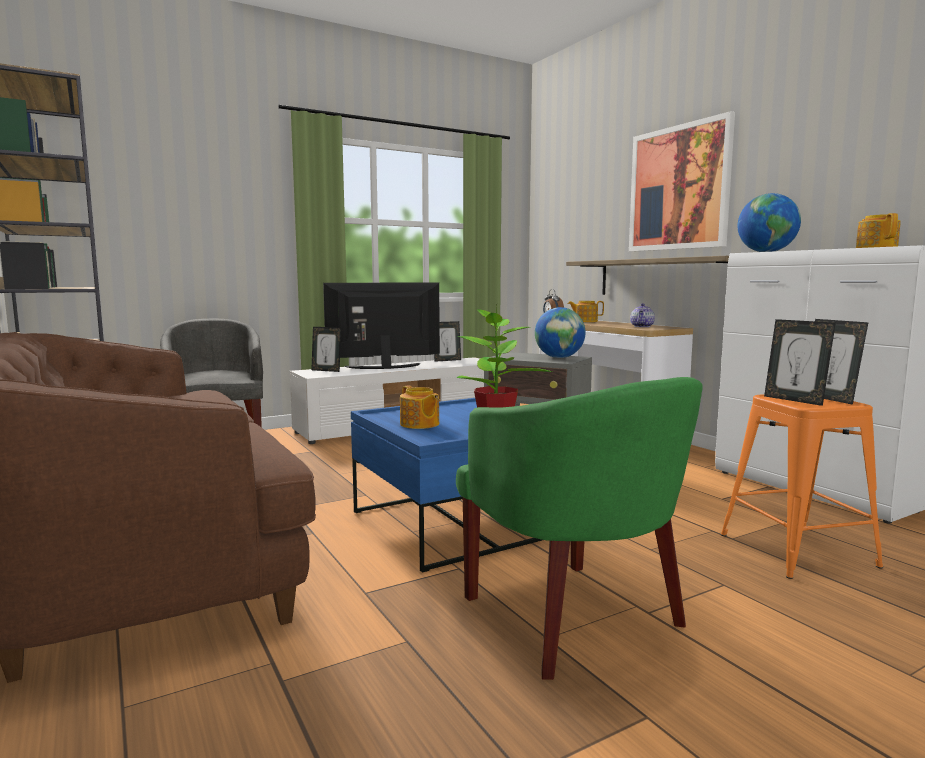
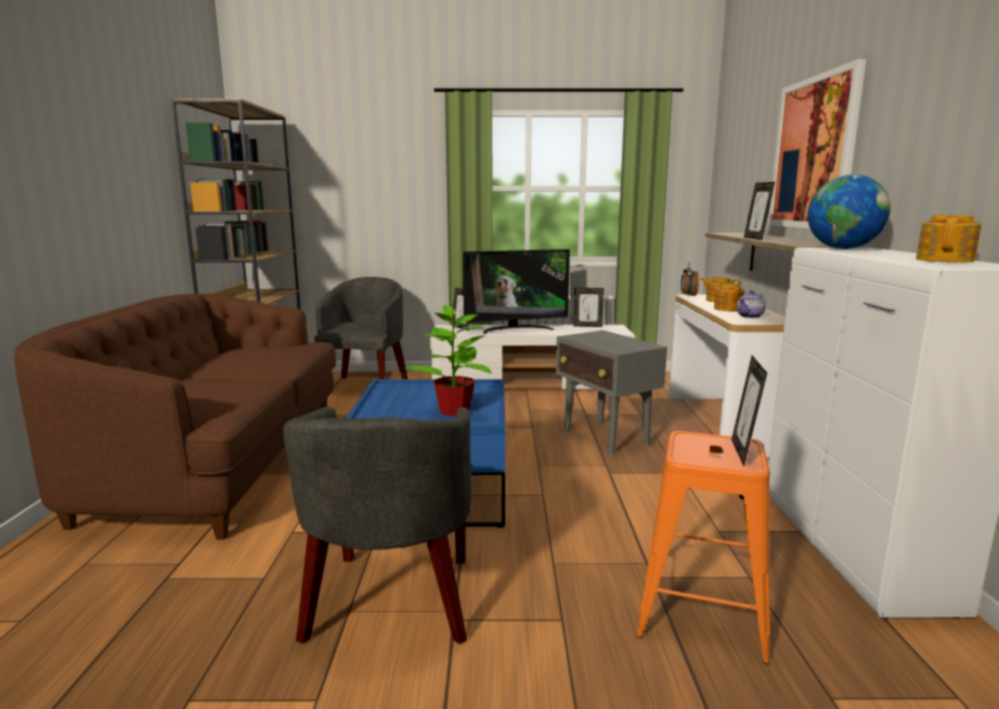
camera: 30 degrees right, 5 degrees up
(384, 367) = (515, 329): television -> television turned 150 degrees clockwise
(419, 424) = (395, 402): teapot -> teapot (728, 309)
(559, 357) = (628, 344): globe -> none
(574, 618) = (391, 602): green armchair -> grey armchair
(795, 400) = (693, 447): picture frame -> picture frame (756, 238)

